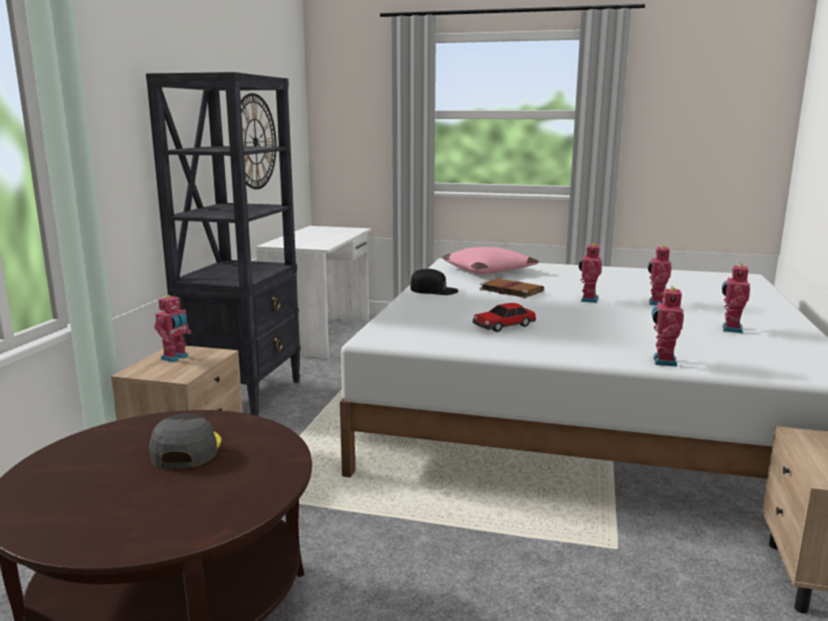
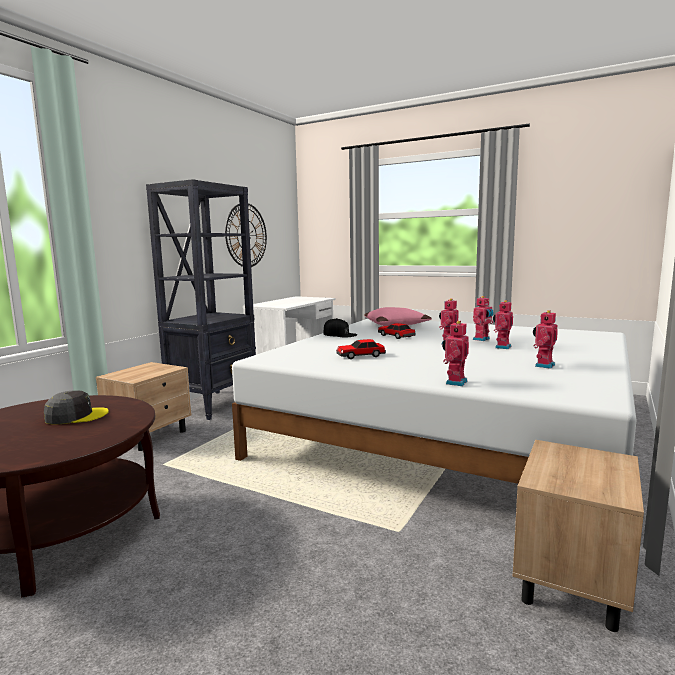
camera: 15 degrees right, 5 degrees down
(176, 358) = (144, 369): toy robot -> toy robot (482, 339)
(186, 450) = (76, 416): grey cap -> grey cap turned 60 degrees clockwise
(510, 290) = (395, 336): brown book -> toy car

